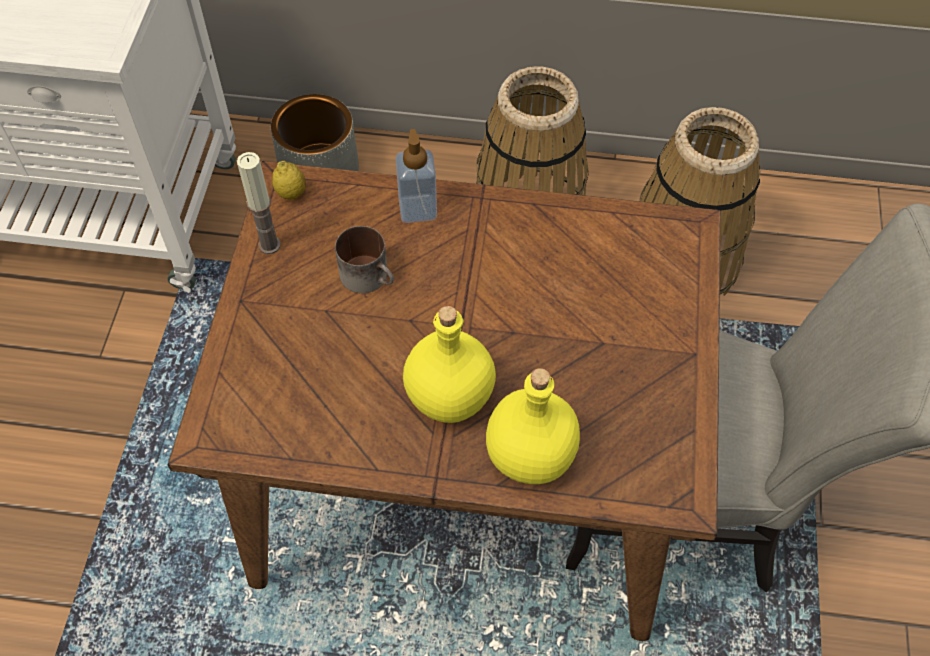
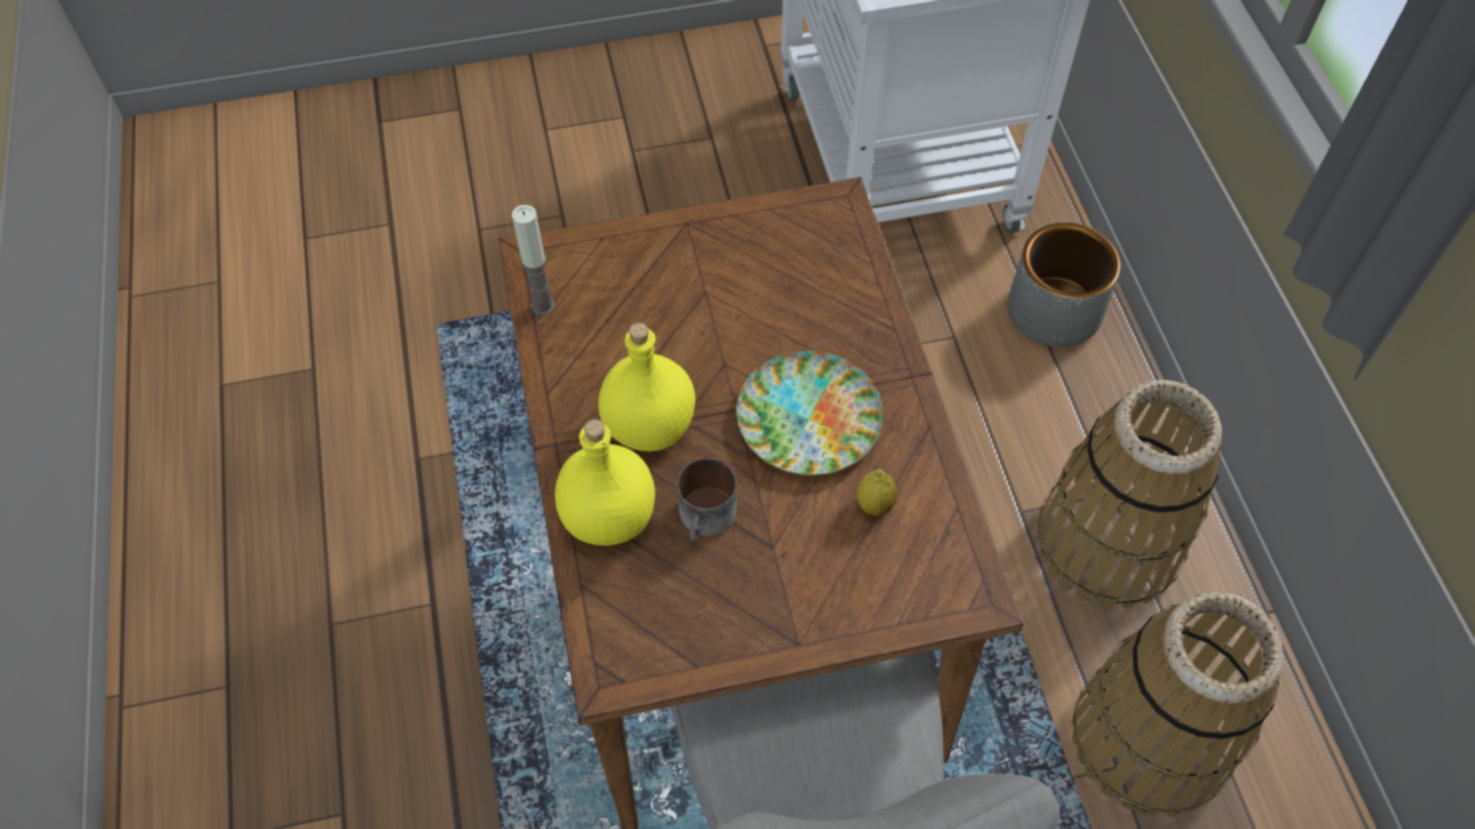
camera: 70 degrees right, 0 degrees up
(269, 245) = (760, 220): candle -> candle (543, 306)
(291, 193) = (831, 214): lemon -> lemon (874, 504)
(370, 276) = (762, 313): mug -> mug (707, 518)
(417, 209) = (866, 324): soap dispenser -> none
(493, 280) = (807, 419): none -> plate

